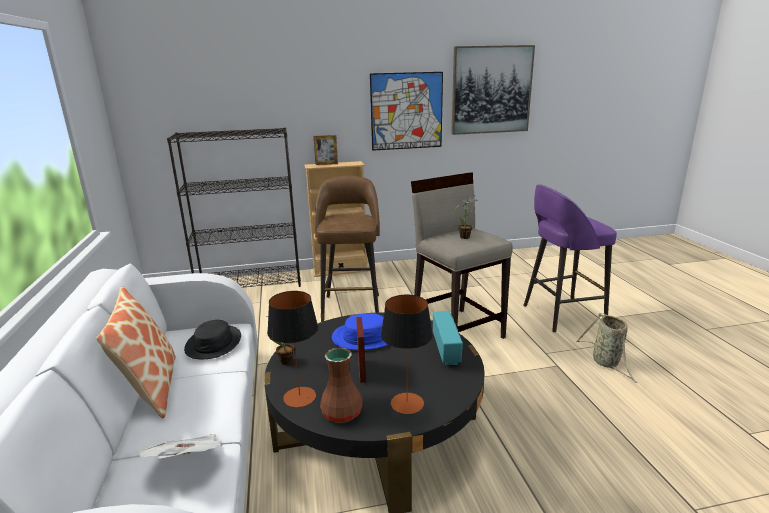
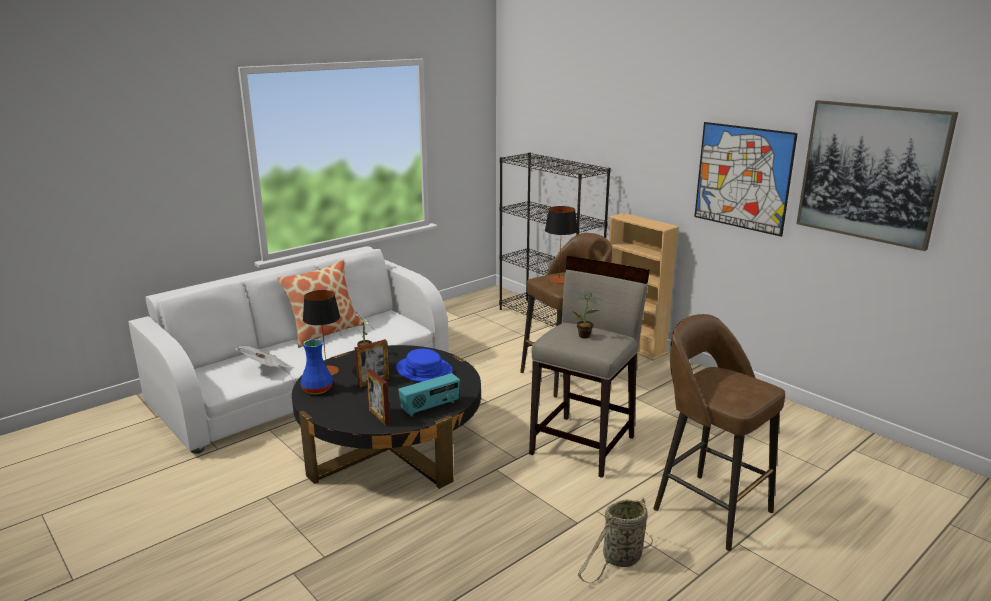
camera: 60 degrees right, 0 degrees up
(214, 343) = (388, 329): black hat -> none
(326, 164) = (637, 218): picture frame -> picture frame (379, 417)
(341, 413) = (317, 389): brown vase -> blue vase
(407, 403) = (343, 408): table lamp -> table lamp (559, 280)
(561, 314) = (709, 508): purple stool -> brown stool

